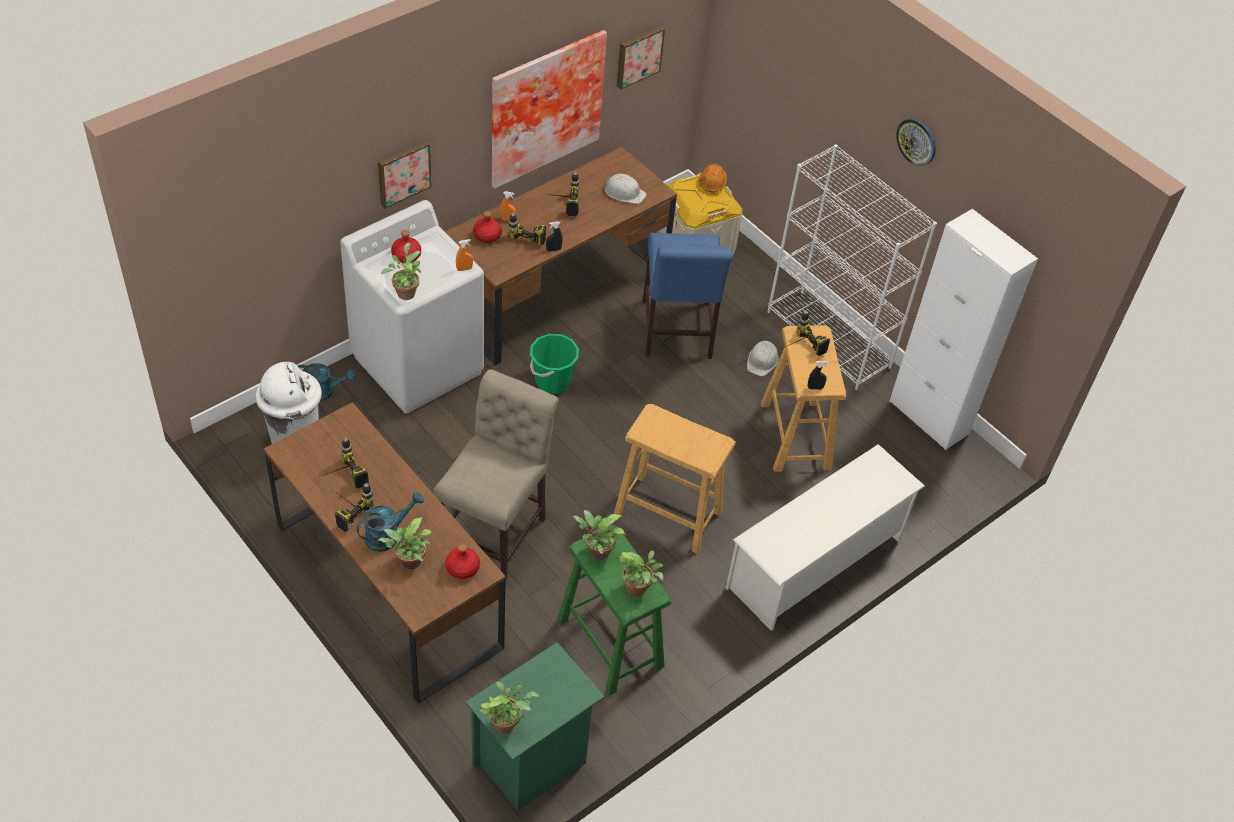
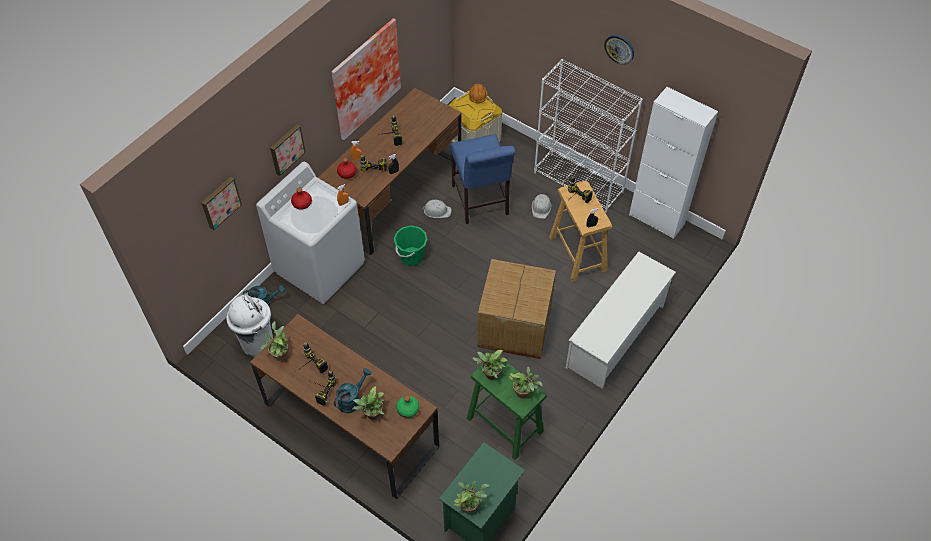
camera: 10 degrees left, 5 degrees up
(405, 292) = (310, 229): potted plant -> potted plant (279, 354)
(463, 567) = (408, 409): red bottle -> green bottle
(496, 530) = (408, 368): beige chair -> none
(624, 192) = (427, 120): white hard hat -> white hard hat (437, 211)
(638, 56) = (415, 27): picture -> picture (220, 202)
(667, 512) = (513, 327): beige stool -> cardboard box

